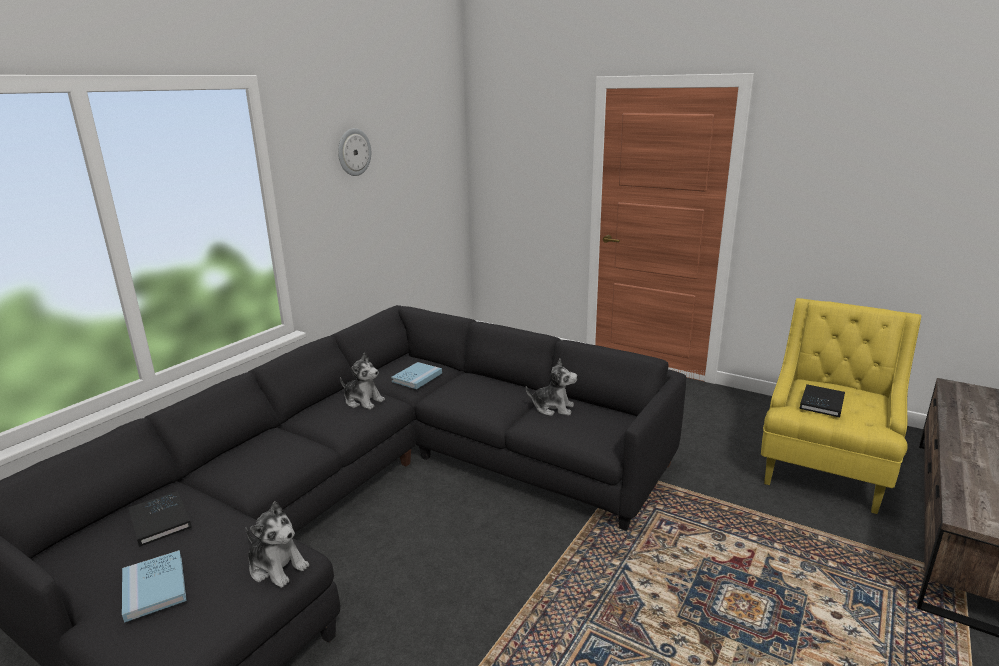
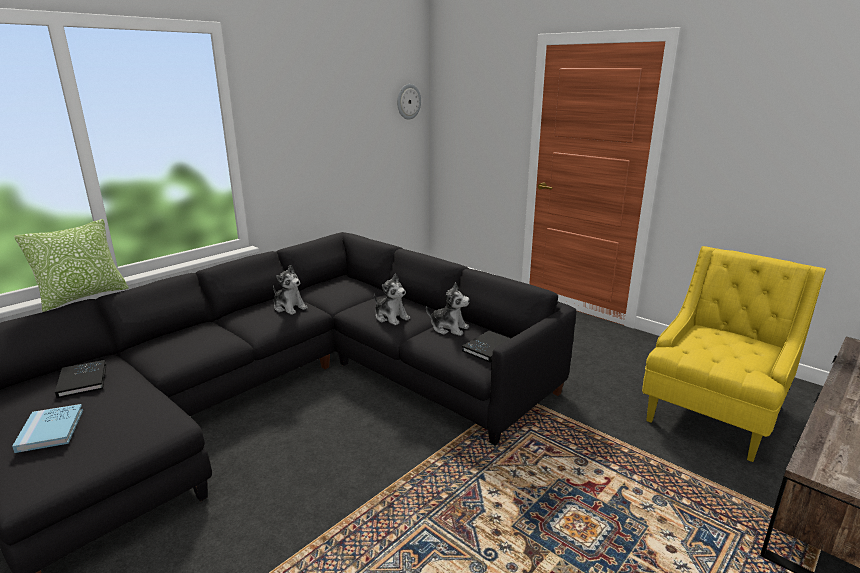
camera: 10 degrees right, 0 degrees up
(130, 416) = (83, 297): none -> pillow
(277, 566) = (153, 427): plush toy -> plush toy (391, 317)
(353, 152) = (313, 96): wall clock -> wall clock (408, 101)
(417, 377) = (343, 293): blue book -> none
(822, 403) = (707, 347): black book -> black book (489, 348)

